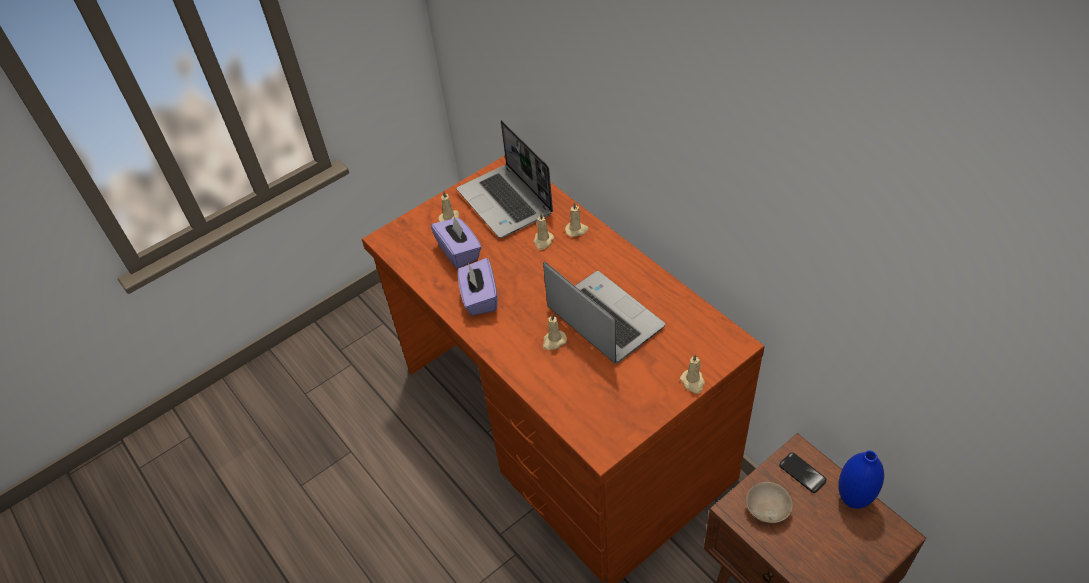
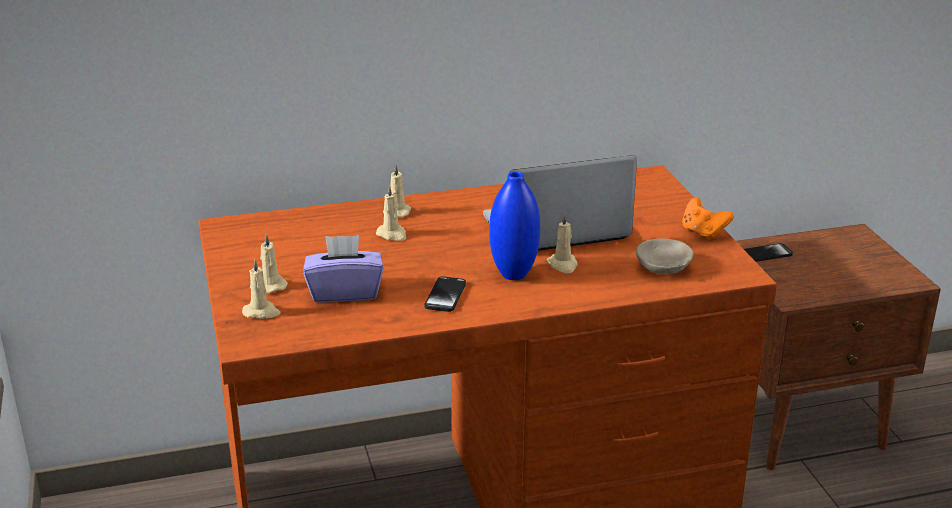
camera: 70 degrees left, 20 degrees down
(479, 298) = (445, 295): purple tissue box -> phone
(506, 202) = (293, 241): laptop -> none
(655, 407) = (703, 233): none -> orange game controller
(693, 382) = (684, 207): beige candle -> beige candle (262, 312)
(768, 507) = (797, 281): beige bowl -> beige bowl (662, 267)
(853, 500) = (809, 240): blue vase -> blue vase (514, 274)

